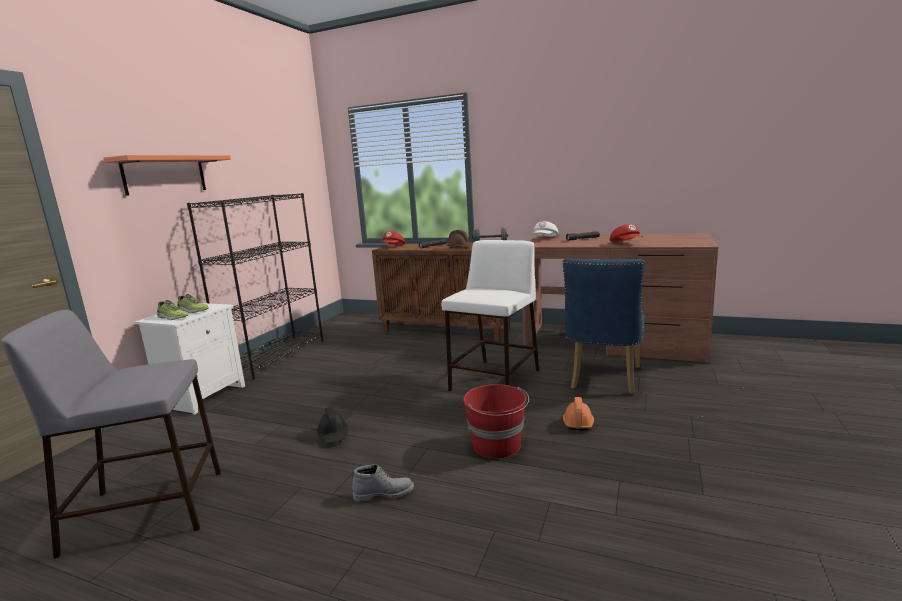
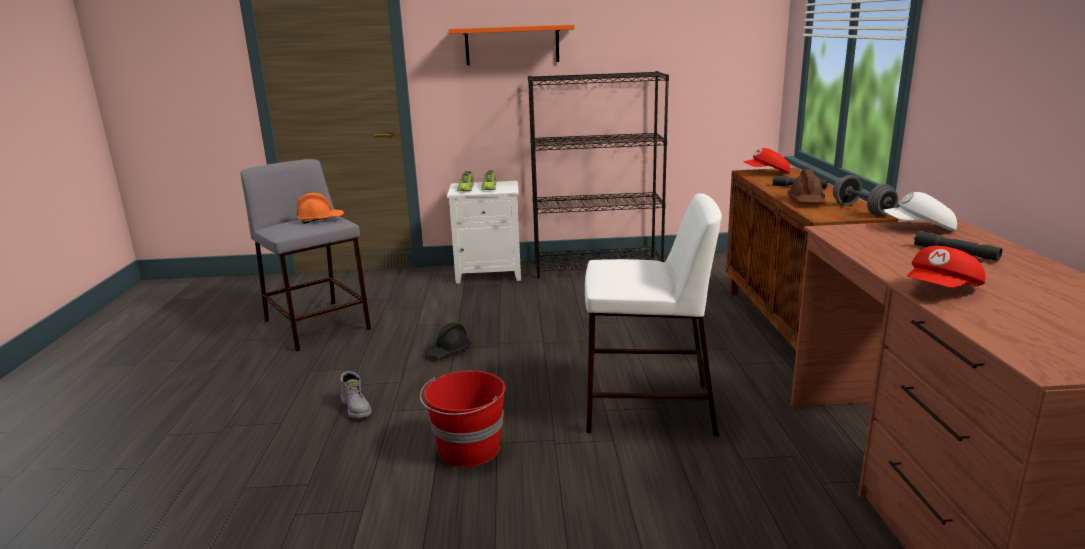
camera: 65 degrees right, 5 degrees up
(577, 421) = (564, 501): orange hard hat -> orange hard hat (320, 219)
(603, 380) = (734, 506): blue chair -> none

